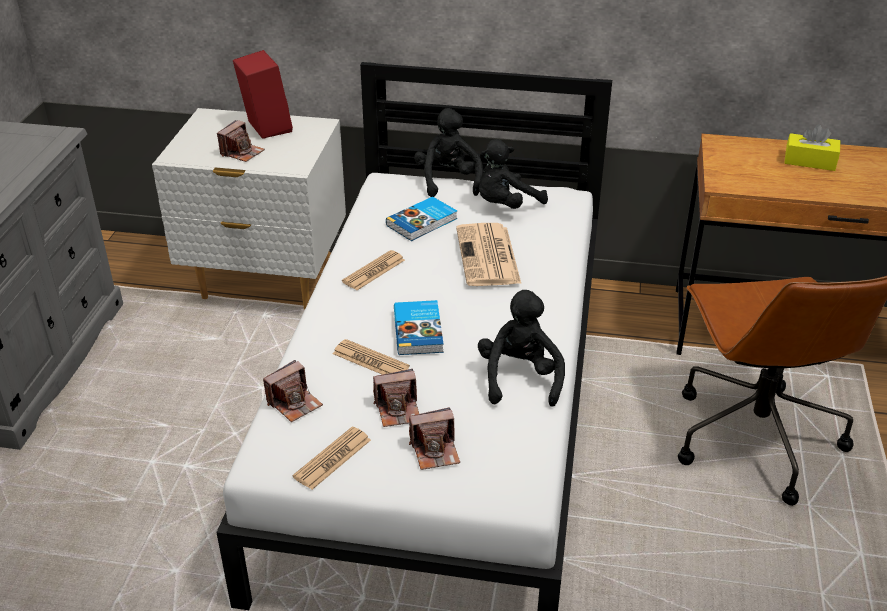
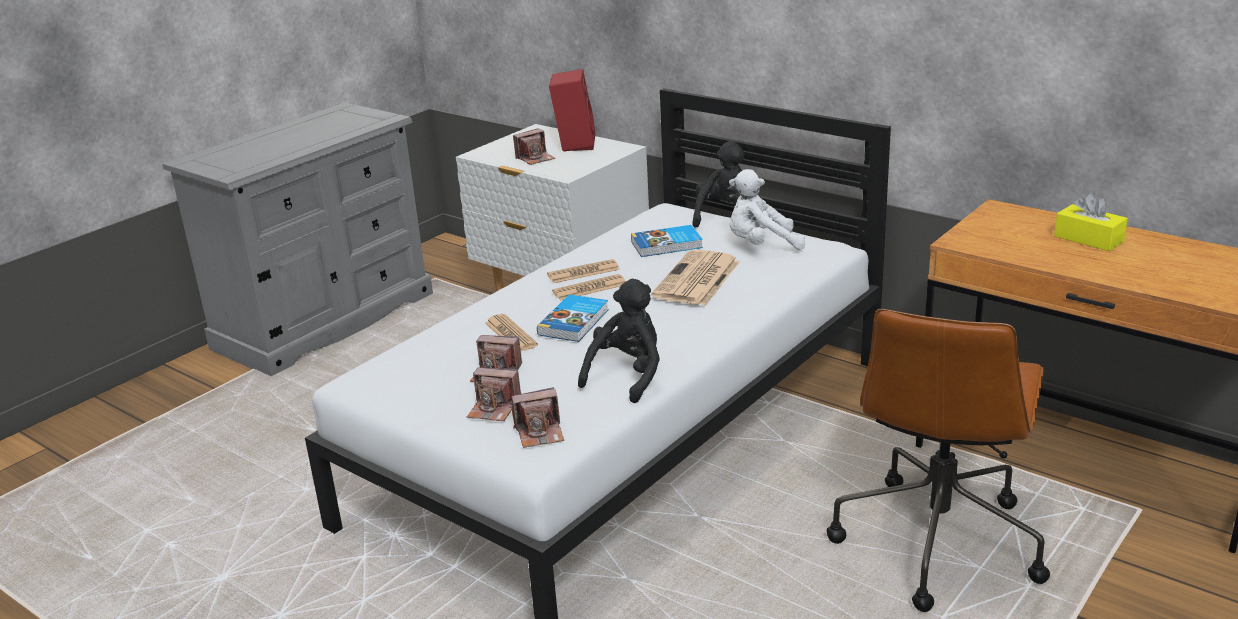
camera: 30 degrees right, 10 degrees down
(294, 403) = (418, 349): camera -> camera (540, 433)
(332, 458) = (408, 393): newspaper -> newspaper (589, 288)
(506, 205) = (761, 245): black plush toy -> white plush toy

